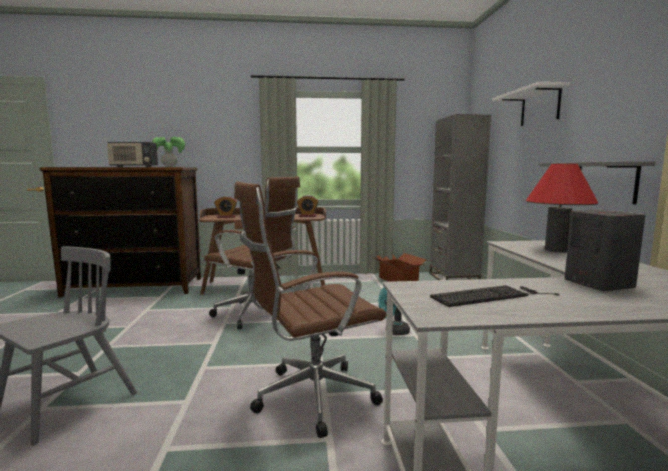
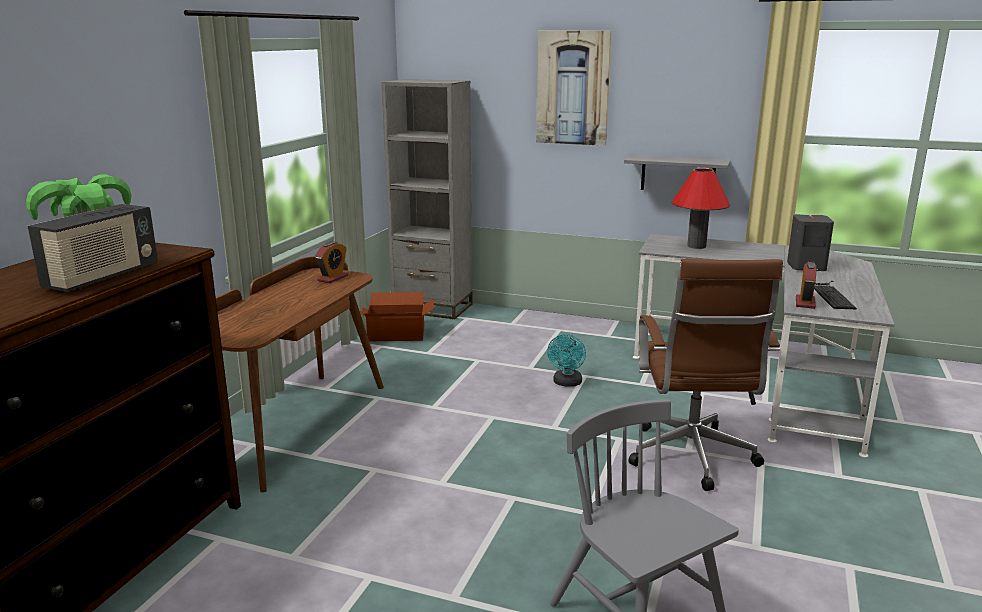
camera: 65 degrees left, 10 degrees up
(226, 217) = (246, 326): alarm clock -> alarm clock (805, 302)
(256, 314) = (431, 453): brown office chair -> none
(540, 107) = (573, 88): white shelf -> picture

